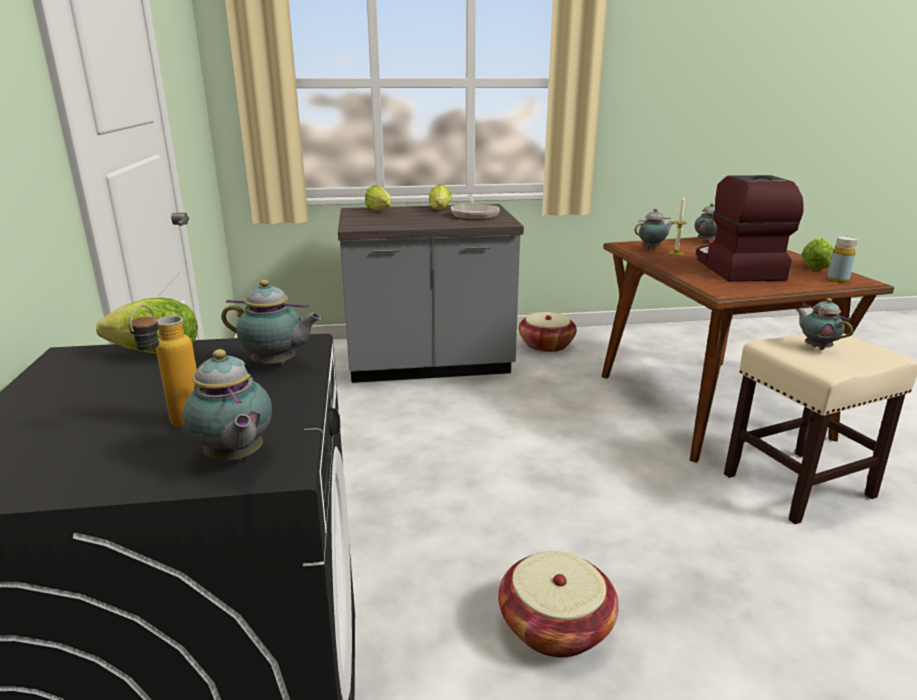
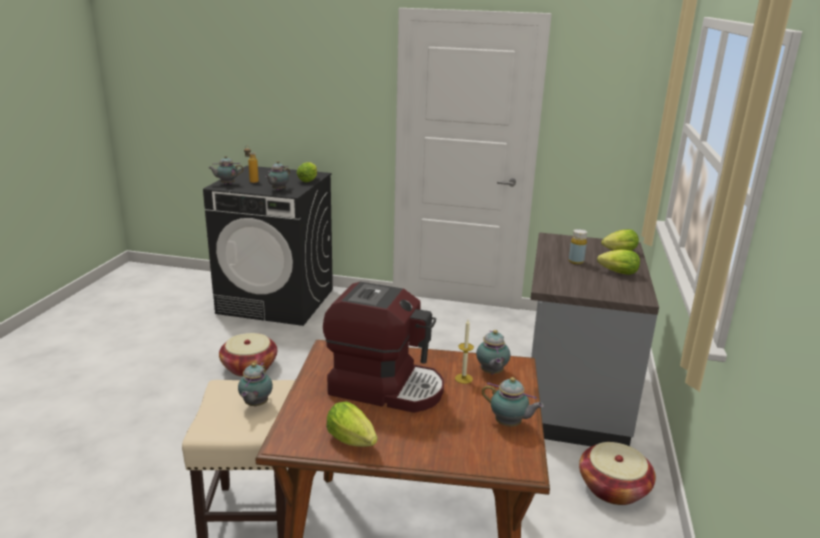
camera: 110 degrees right, 0 degrees up
(474, 214) = (591, 282): frying pan -> none
(816, 347) = (255, 405): teapot -> teapot turned 105 degrees clockwise
(837, 280) = (303, 428): yellow bottle -> yellow bottle (576, 261)

